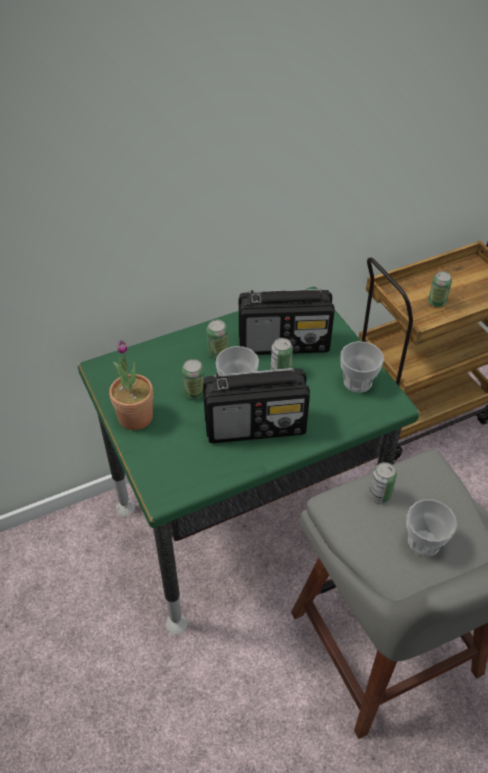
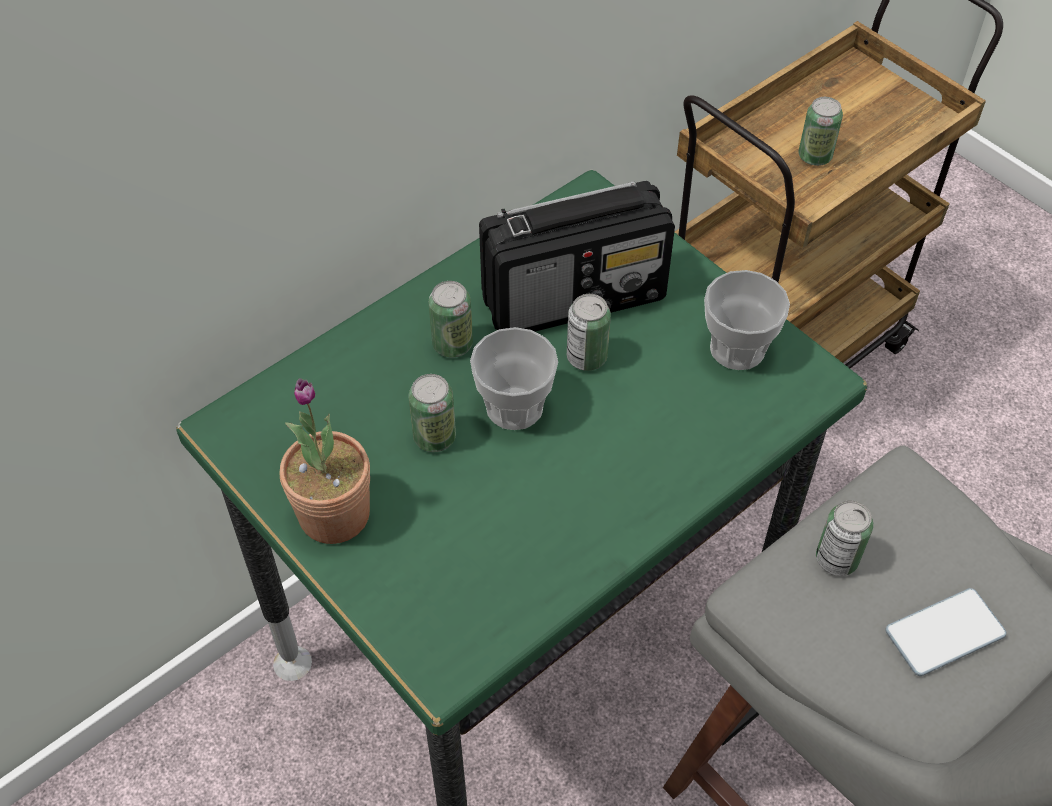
camera: 15 degrees left, 5 degrees up
(256, 426) = (578, 479): radio -> none
(424, 542) = (944, 633): cup -> phone

